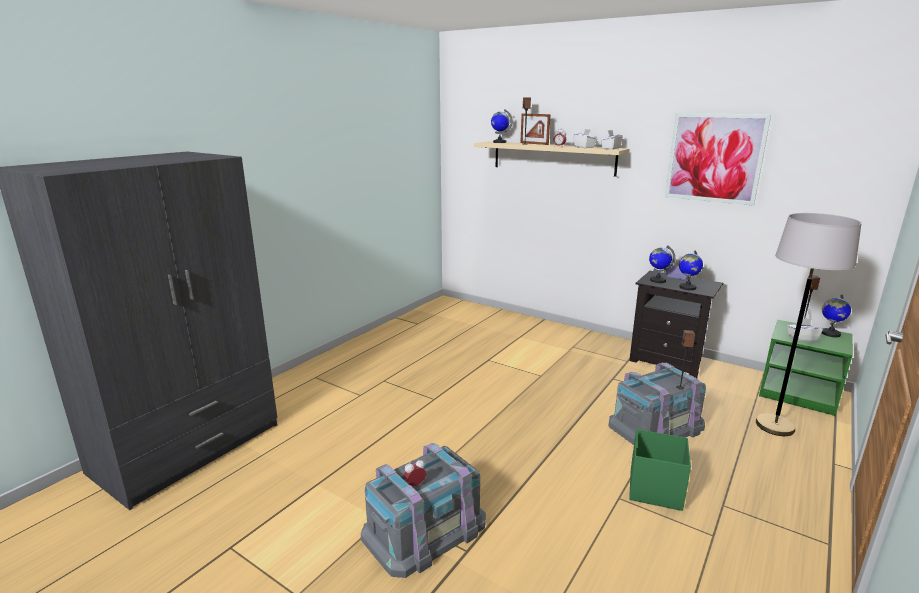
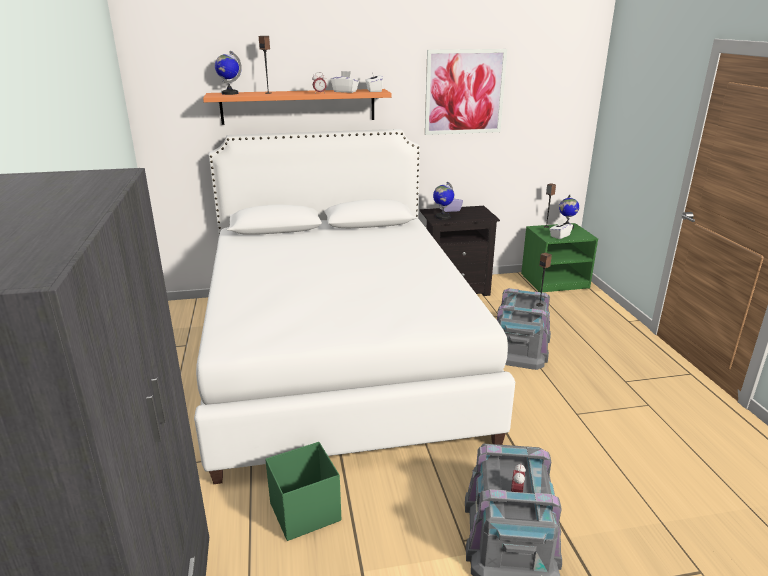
camera: 45 degrees left, 5 degrees up
(493, 368) = (338, 357): none -> white bed
(534, 143) = (275, 91): picture frame -> none
(553, 158) = (298, 106): beige shelf -> orange shelf
(654, 489) = (584, 394): green storage box -> green storage box (304, 512)
(687, 287) = (472, 217): globe -> none
(774, 426) = (574, 310): grey floor lamp -> none

